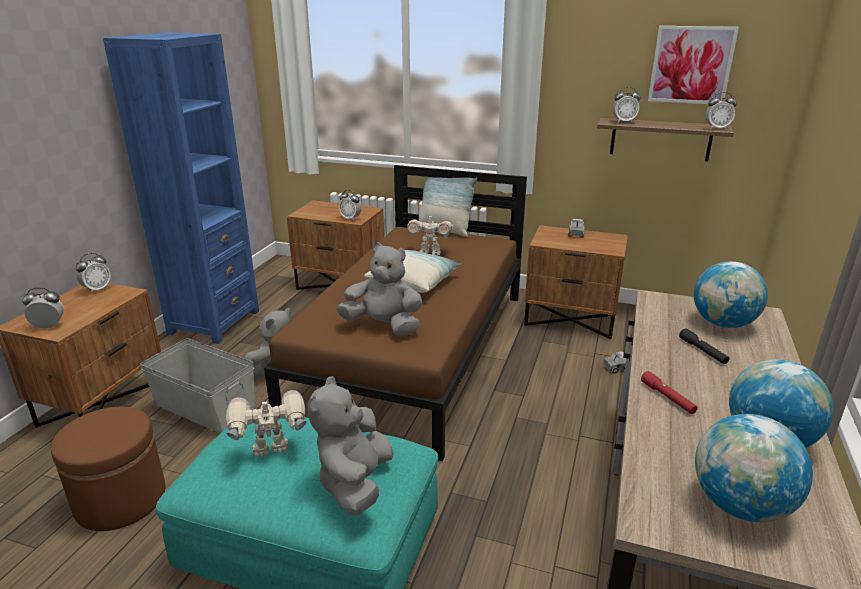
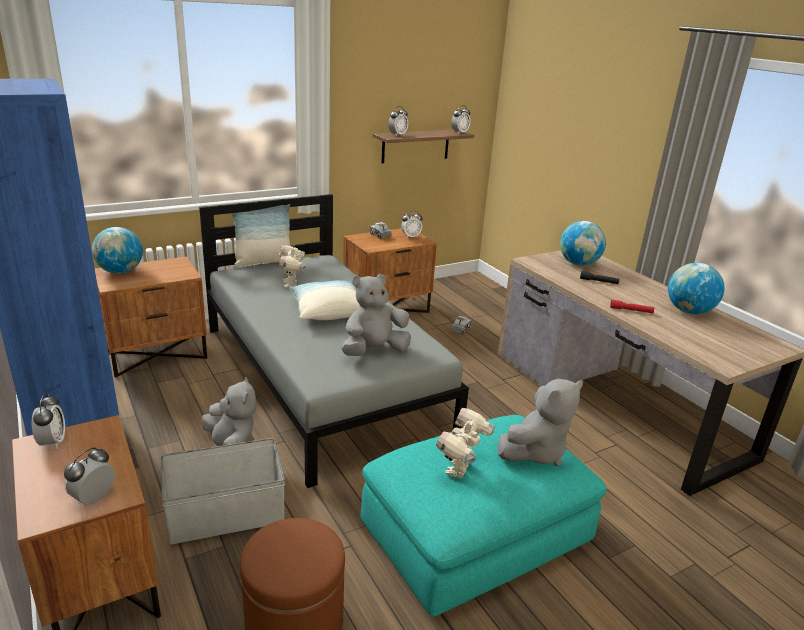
camera: 50 degrees left, 0 degrees up
(350, 218) = (177, 274): alarm clock -> alarm clock (411, 237)
(355, 483) = (535, 451): grey plush toy -> grey plush toy turned 90 degrees counterclockwise
(416, 350) = (322, 378): brown bed -> grey bed
(430, 253) = (291, 284): toy robot -> toy robot turned 120 degrees clockwise
(691, 65) = (431, 85): picture -> none
(739, 505) = (729, 342): globe -> globe (120, 271)

